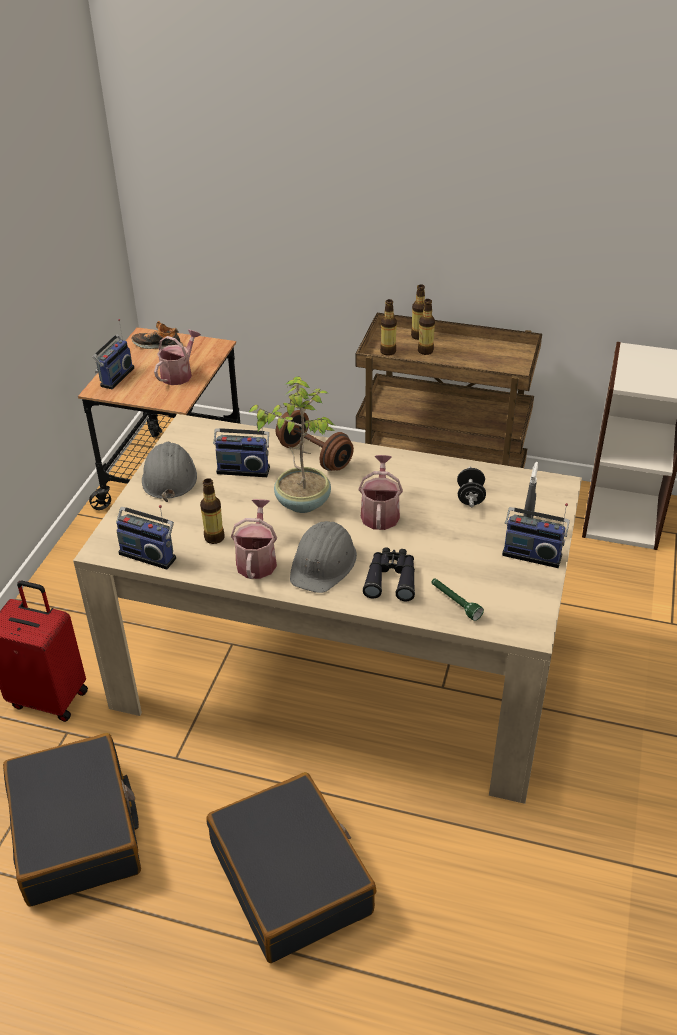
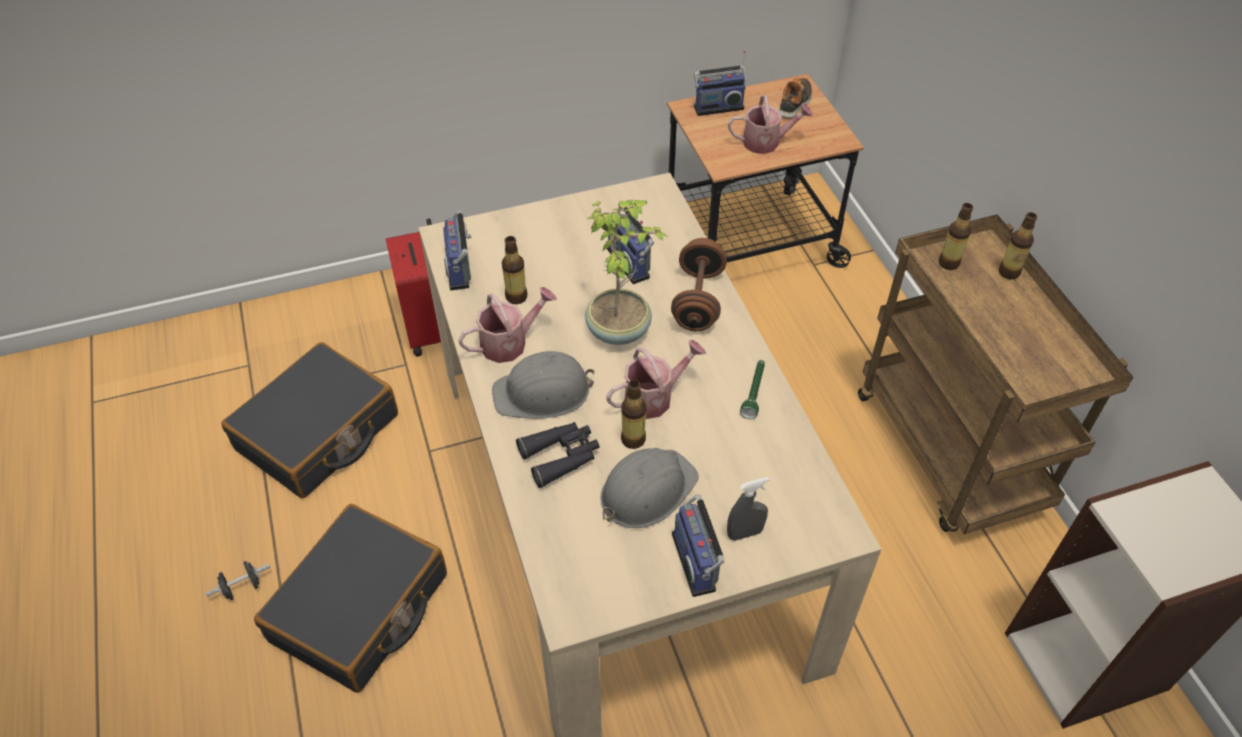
camera: 55 degrees right, 10 degrees up
(158, 345) = (794, 103): shoe -> shoe turned 45 degrees clockwise
(169, 477) = (574, 220): grey hard hat -> grey hard hat (646, 490)
(425, 351) = (986, 292): bottle -> bottle (633, 439)
(454, 603) = (565, 527): green flashlight -> green flashlight (754, 392)
(470, 497) = (746, 459): black dumbbell -> black dumbbell (242, 587)

